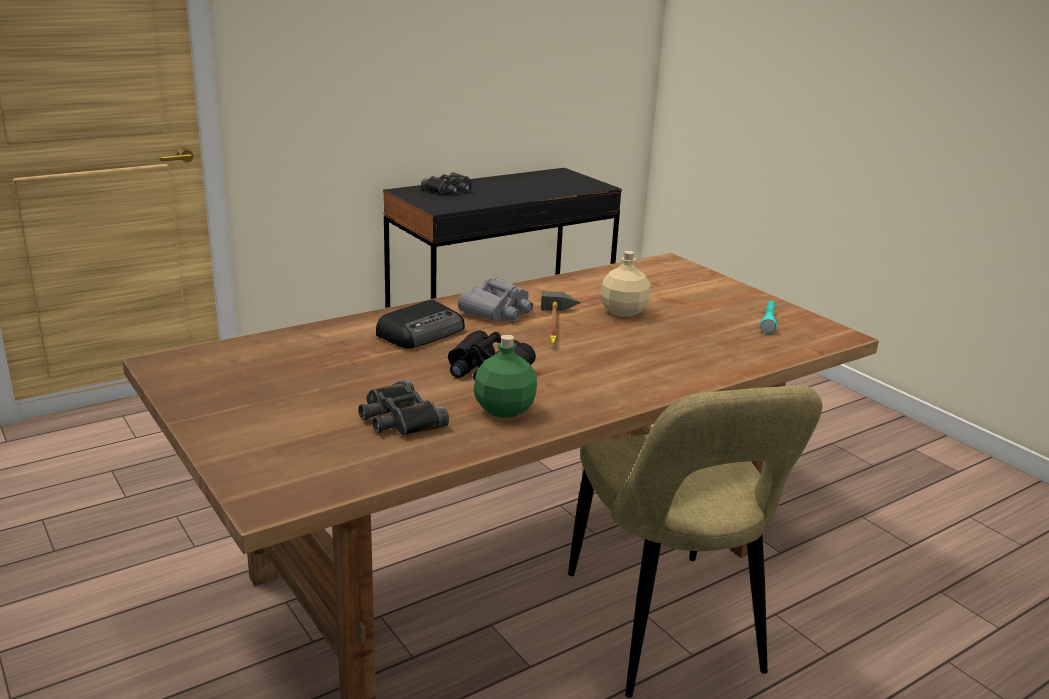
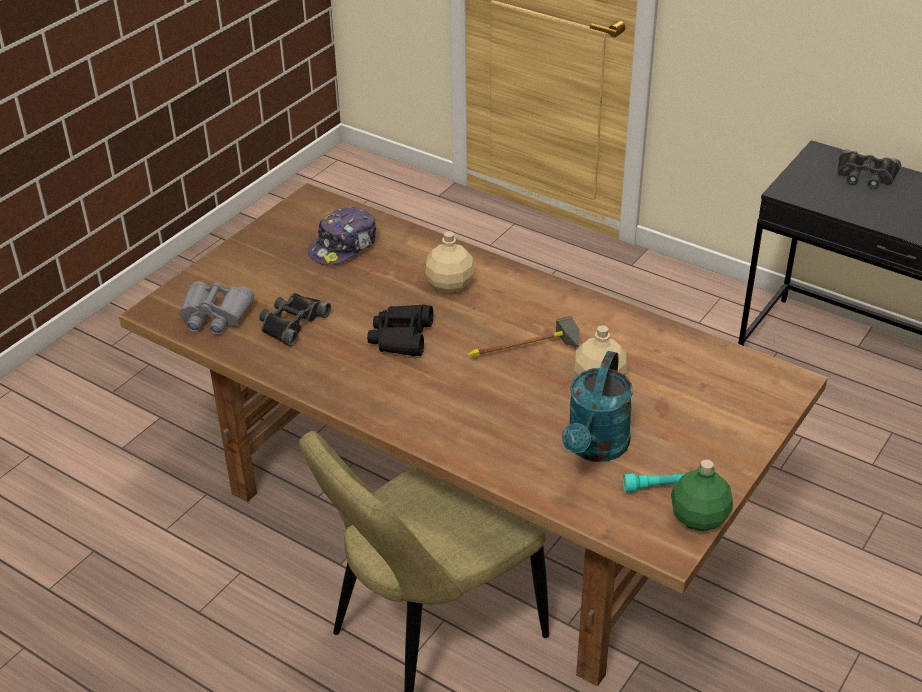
camera: 70 degrees right, 15 degrees up
(287, 364) = (344, 246): none -> cap
(422, 332) = (450, 284): radio -> beige bottle
(498, 311) = (532, 308): grey binoculars -> grey binoculars (215, 316)
(503, 409) = (336, 365): green bottle -> green bottle (698, 517)
(711, 331) = (595, 448): none -> turquoise watering can

